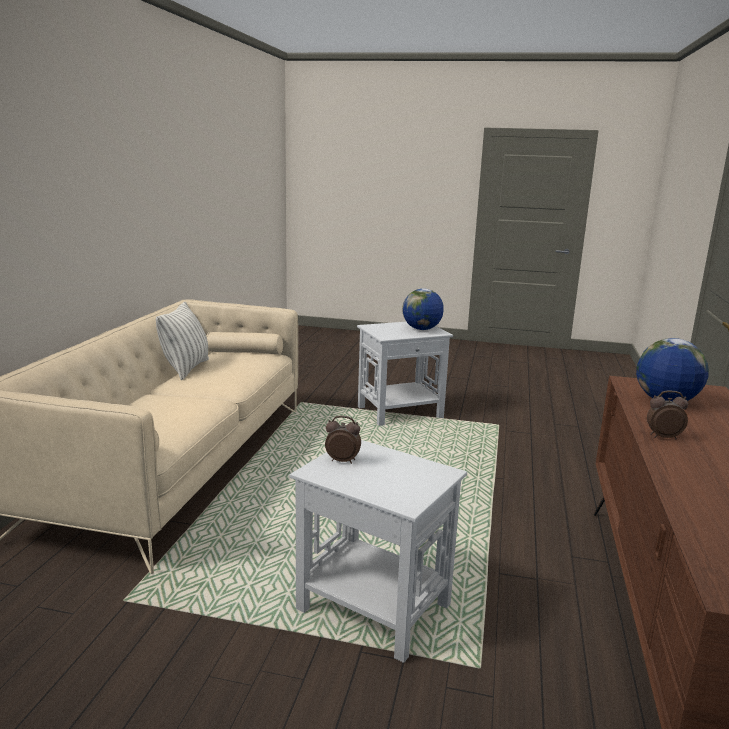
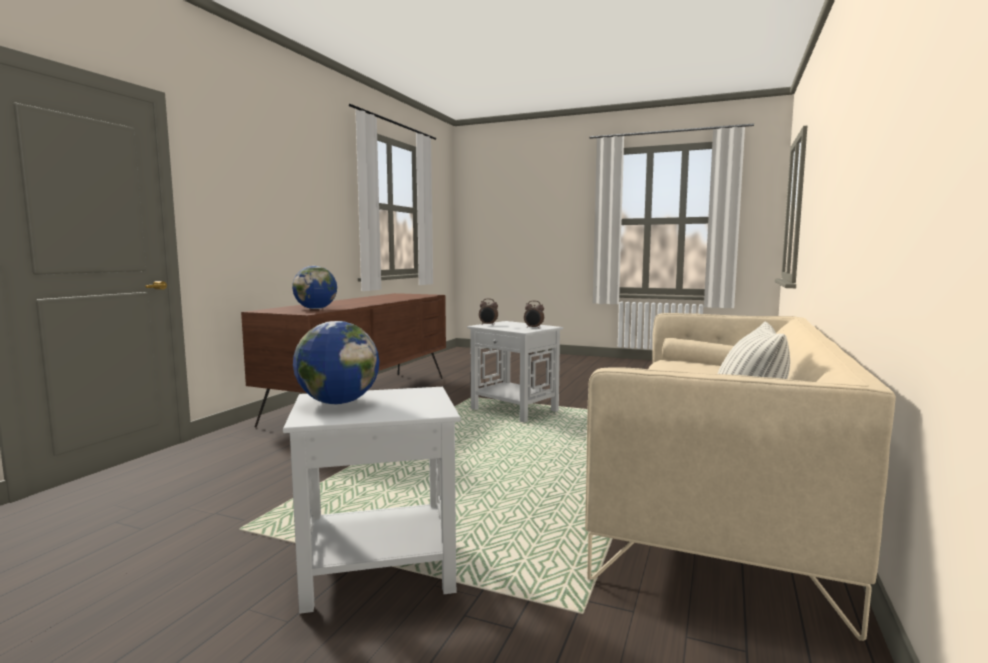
camera: 170 degrees left, 10 degrees down
(662, 437) = (365, 304): alarm clock -> alarm clock (488, 325)

